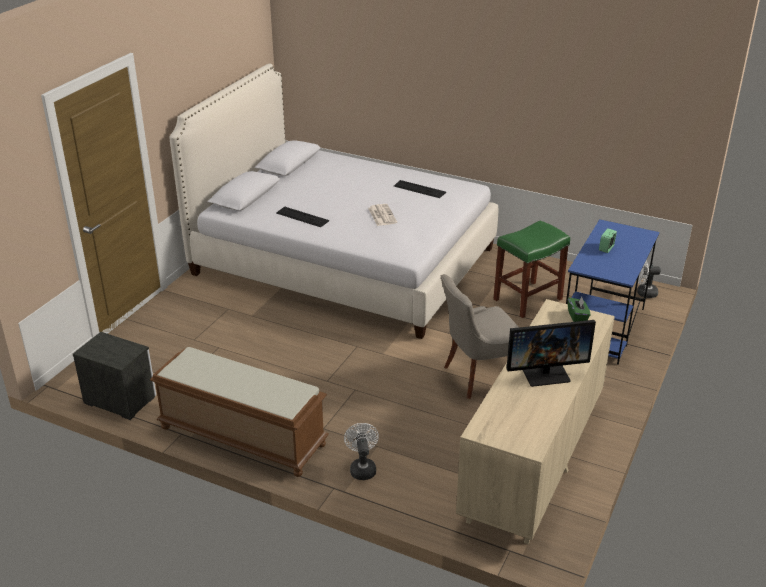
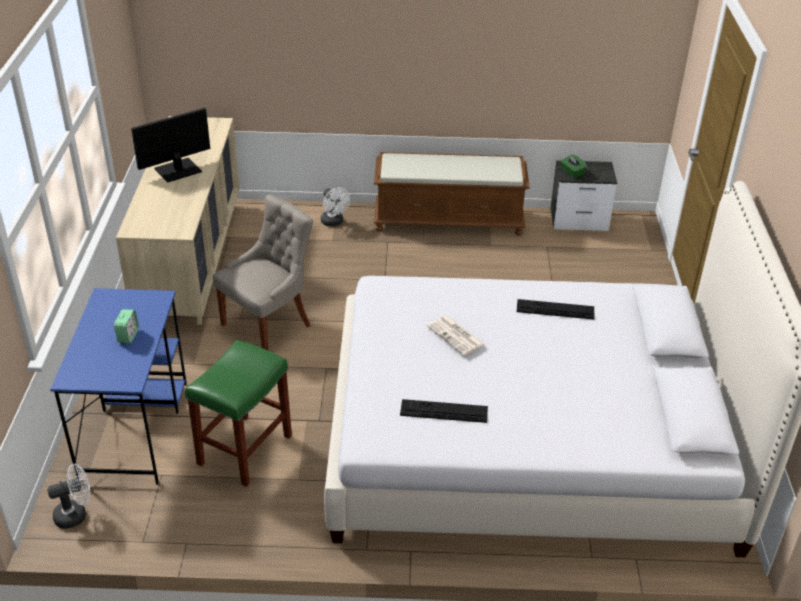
camera: 155 degrees right, 5 degrees up
(577, 316) = (155, 227): green tissue box -> green tissue box (572, 173)

